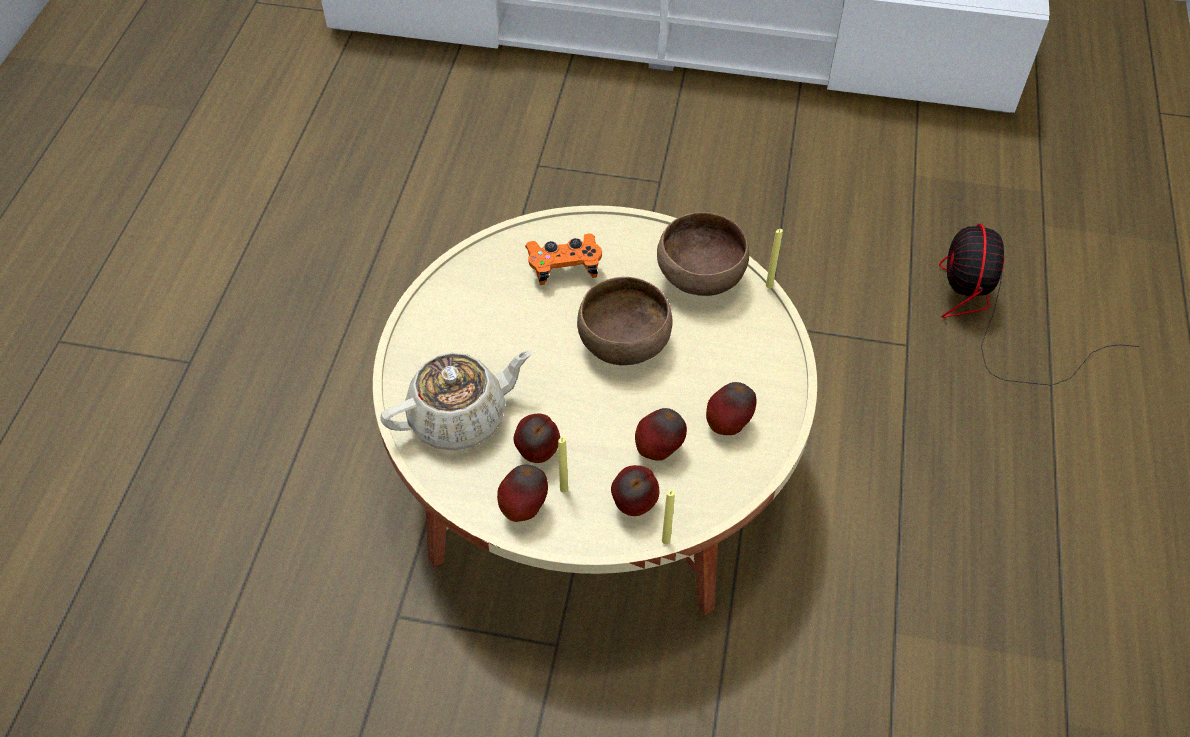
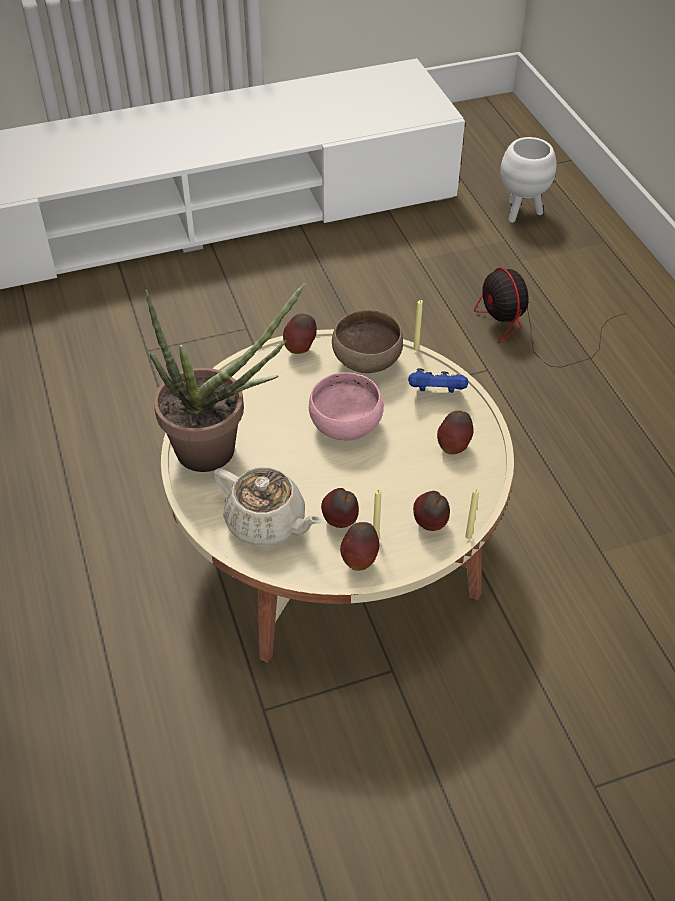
camera: 30 degrees left, 5 degrees down
(460, 417) = (267, 523): beige teapot -> beige teapot turned 90 degrees clockwise
(467, 312) = (219, 451): none -> potted plant
(564, 267) = (266, 392): orange game controller -> none
(623, 341) = (344, 424): brown bowl -> pink bowl
(659, 450) = (420, 483): apple -> apple (300, 349)
(754, 349) = (436, 392): none -> blue game controller
(1087, 163) = (521, 212): none -> white planter

